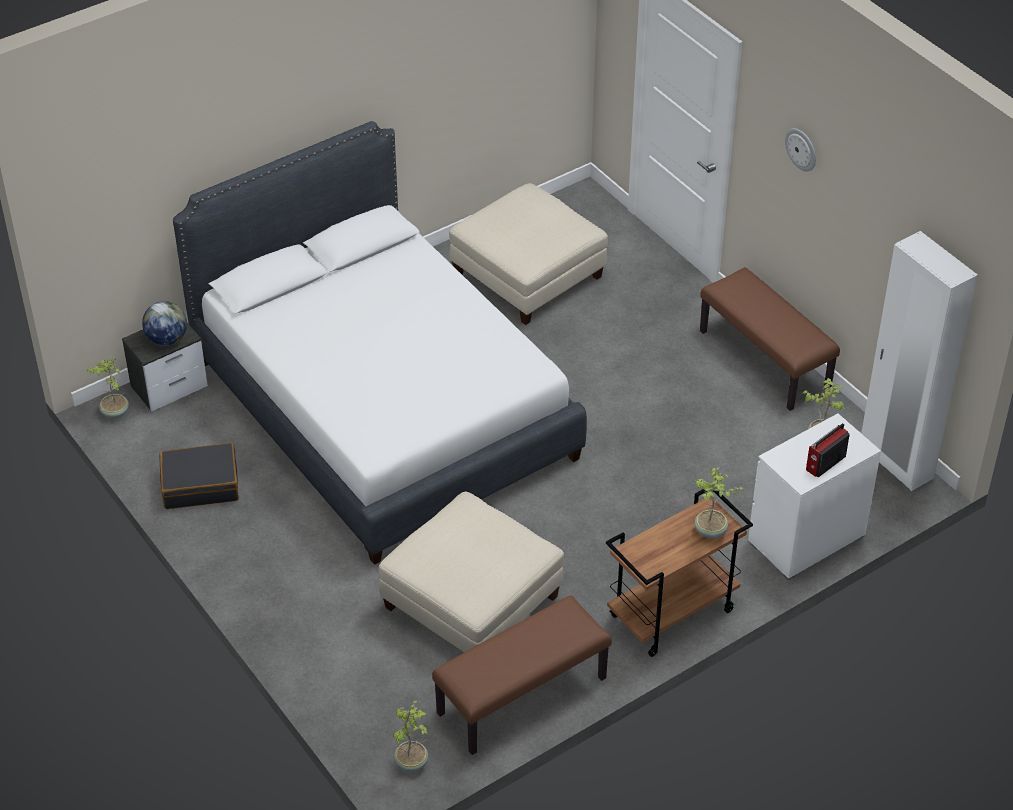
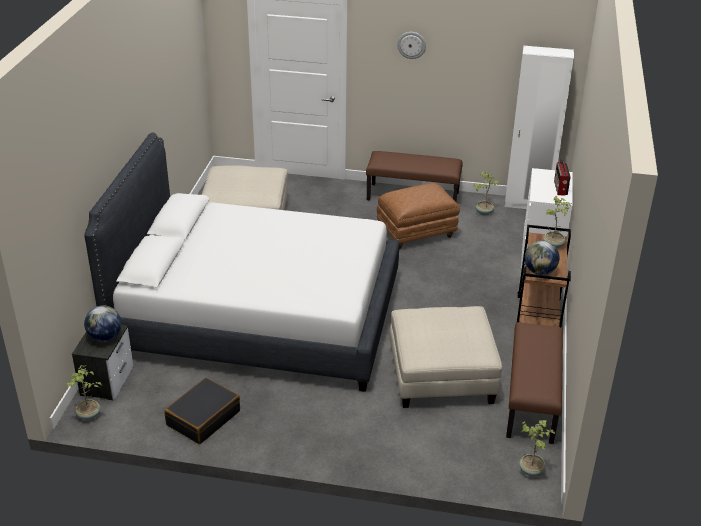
camera: 45 degrees left, 10 degrees down
(640, 552) = (539, 272): none -> globe
(695, 413) = (416, 233): none -> brown ottoman

